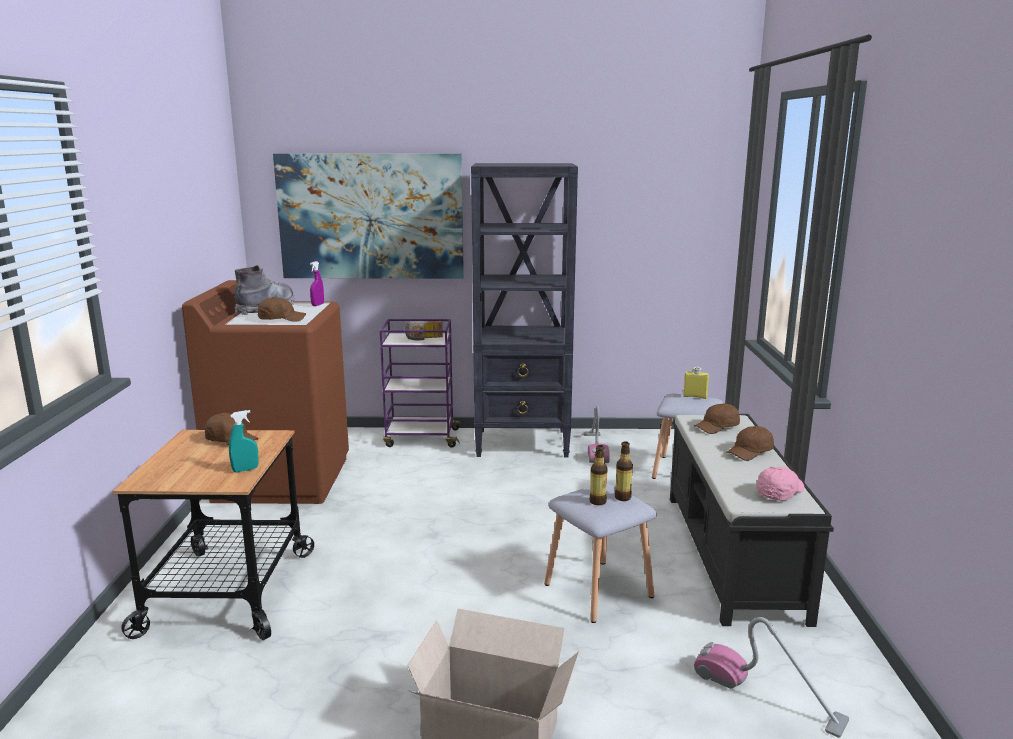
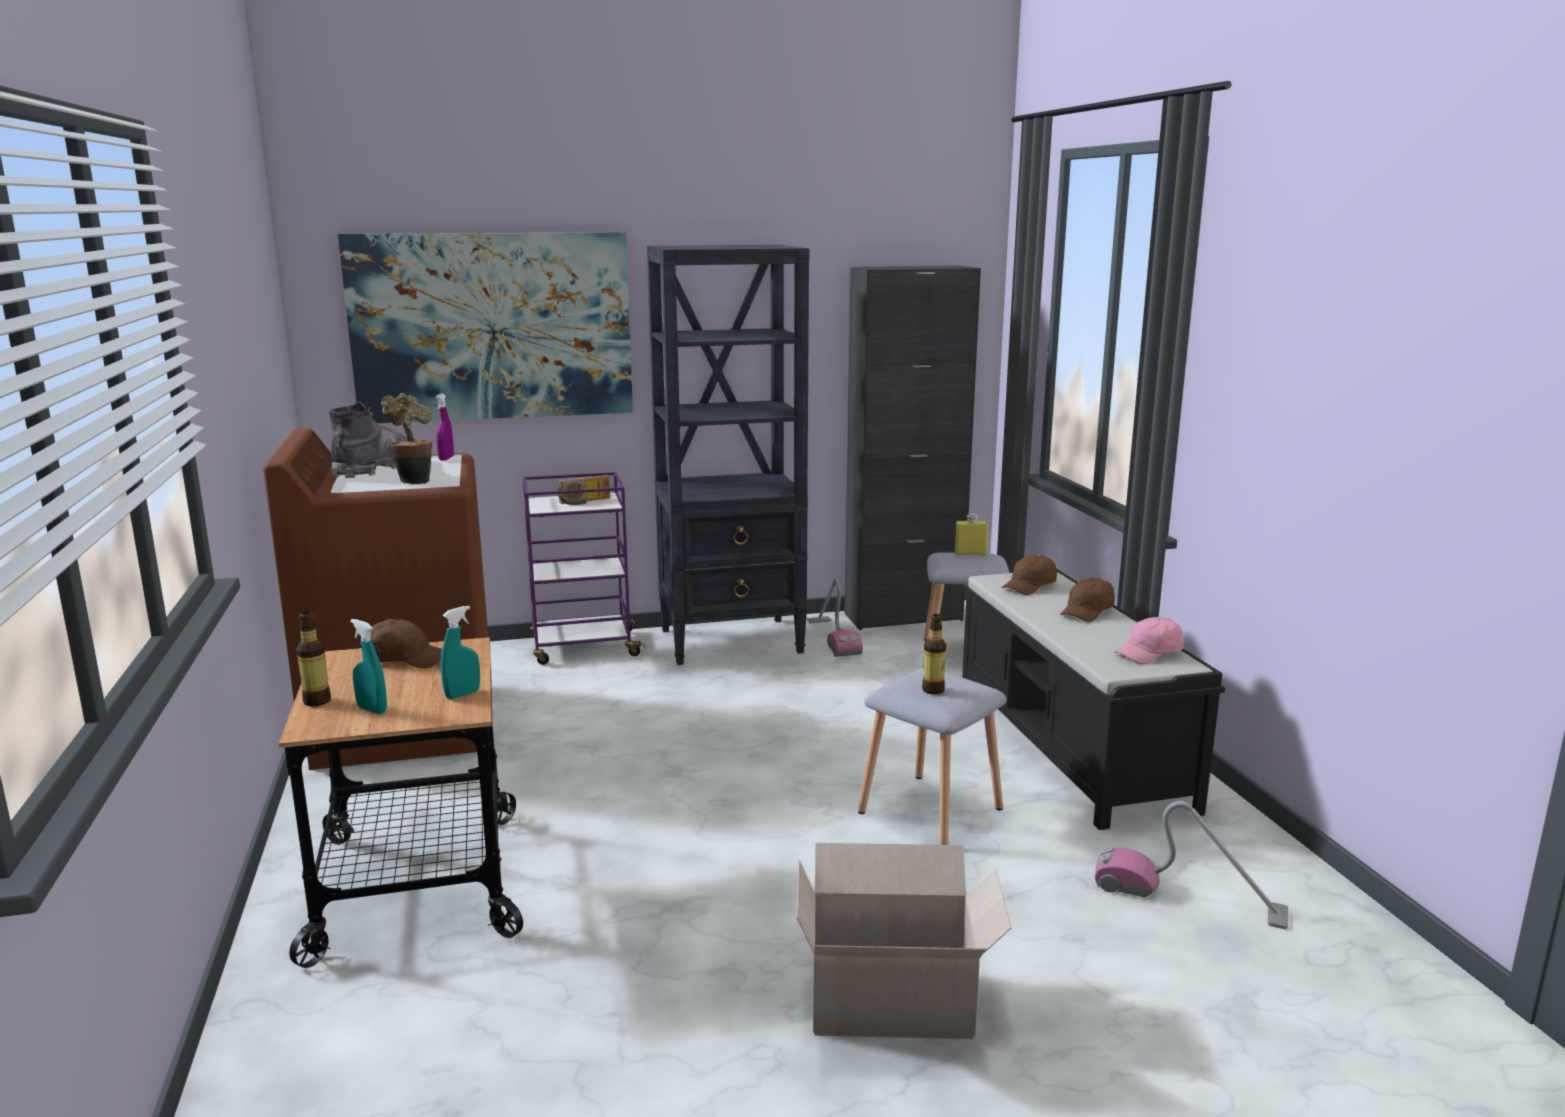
camera: 15 degrees left, 0 degrees up
(183, 474) = (372, 710): none -> turquoise spray bottle
(281, 319) = (413, 481): brown cap -> potted plant
(622, 497) = (960, 682): bottle -> bottle (317, 701)
(655, 437) = (903, 617): none -> black cabinet
(779, 492) = (1149, 654): pink cap -> pink cap turned 150 degrees counterclockwise

